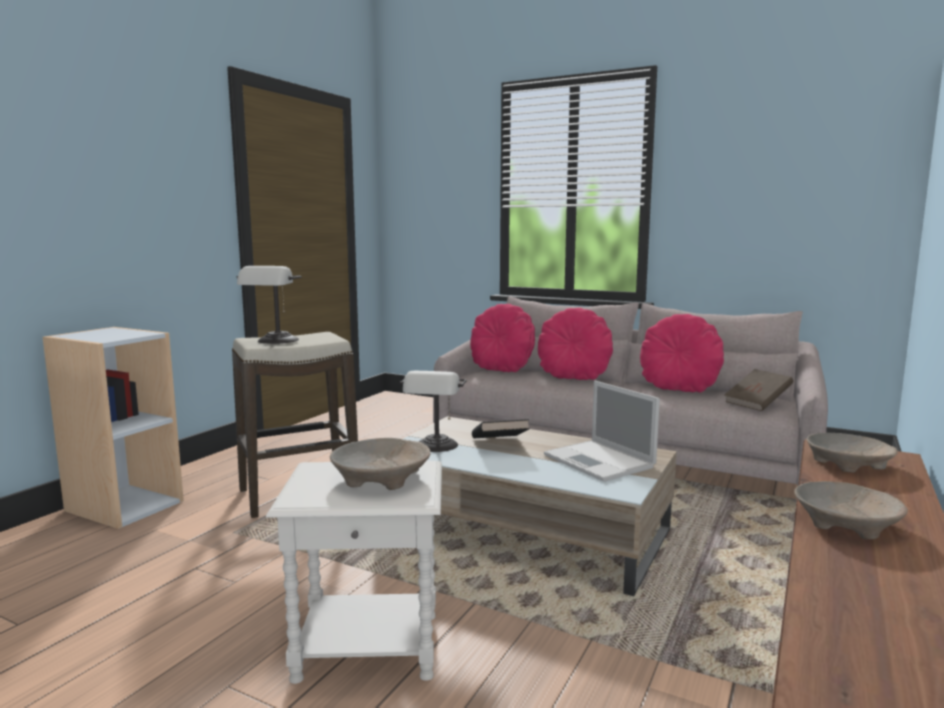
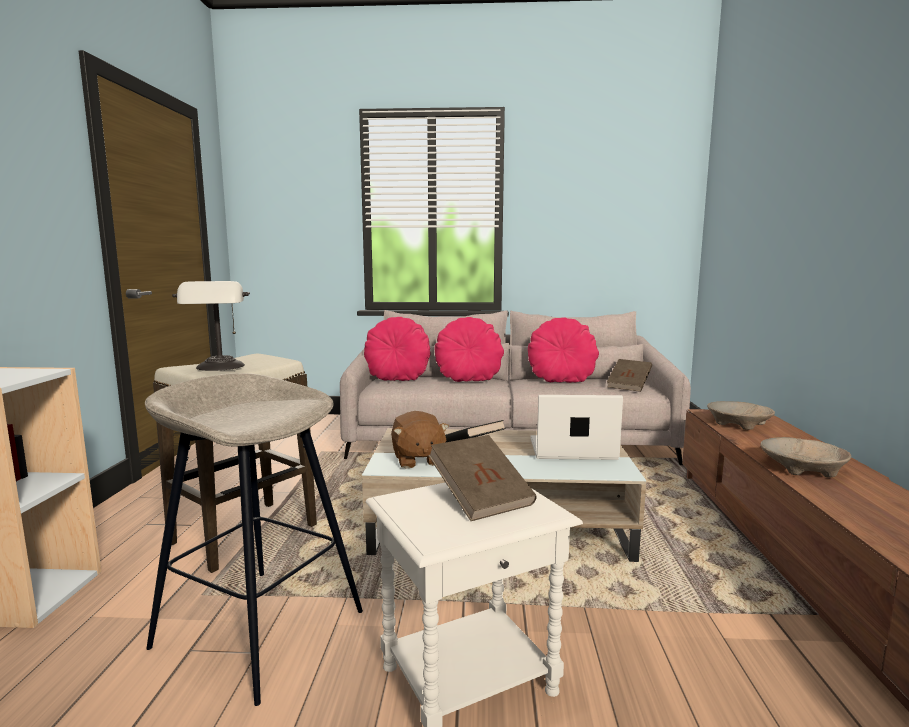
camera: 25 degrees left, 0 degrees up
(251, 566) = (260, 628): none -> grey stool
(380, 478) = (481, 498): beige bowl -> brown book
(436, 448) = (417, 460): table lamp -> brown plush toy
(600, 461) = (570, 449): laptop -> laptop turned 150 degrees clockwise

